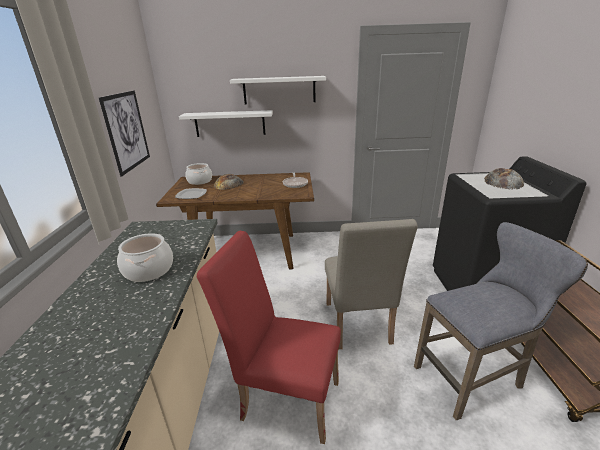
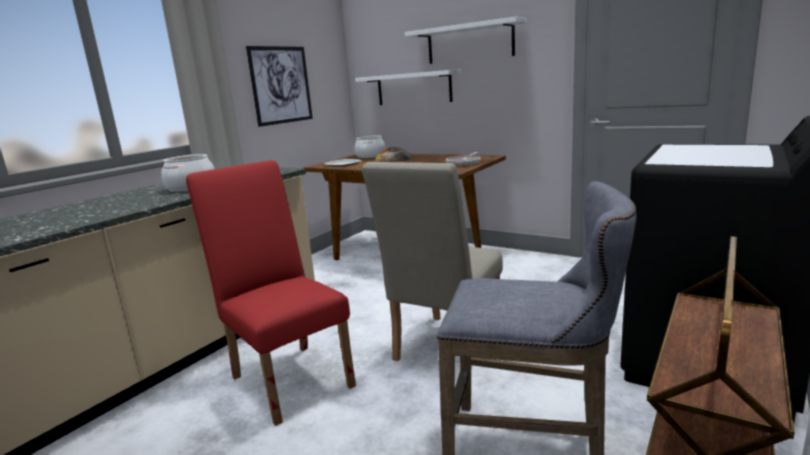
camera: 35 degrees right, 10 degrees down
(503, 182) = (727, 152): bread -> none

